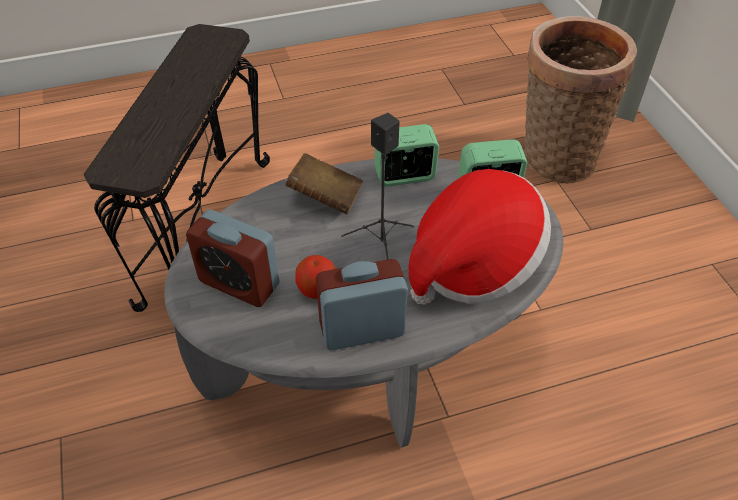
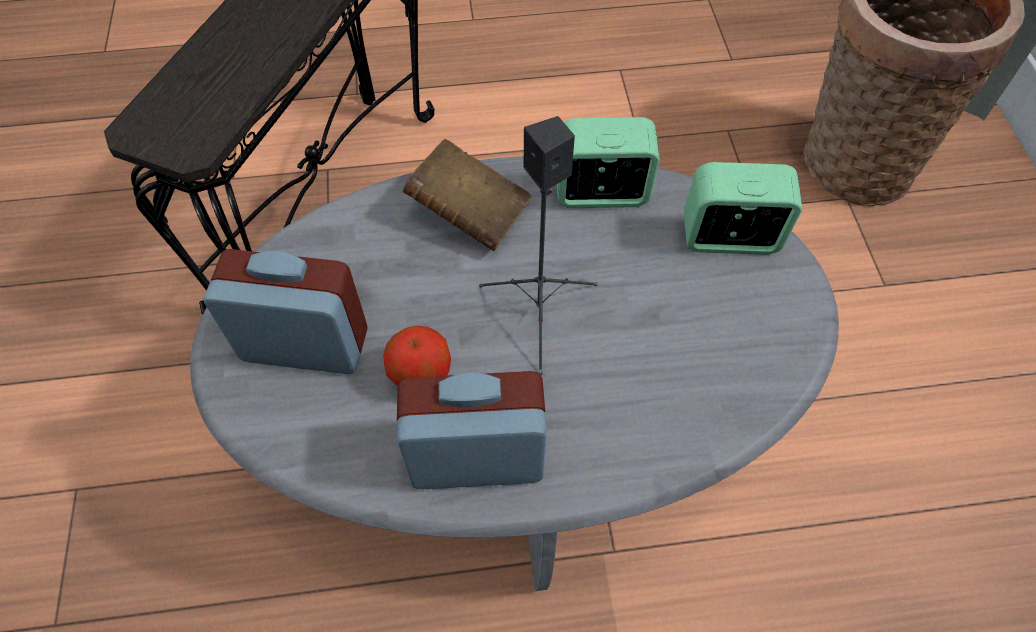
camera: 10 degrees right, 10 degrees up
(239, 283) = (305, 345): alarm clock -> alarm clock turned 150 degrees clockwise
(473, 264) = (679, 367): hat -> none

